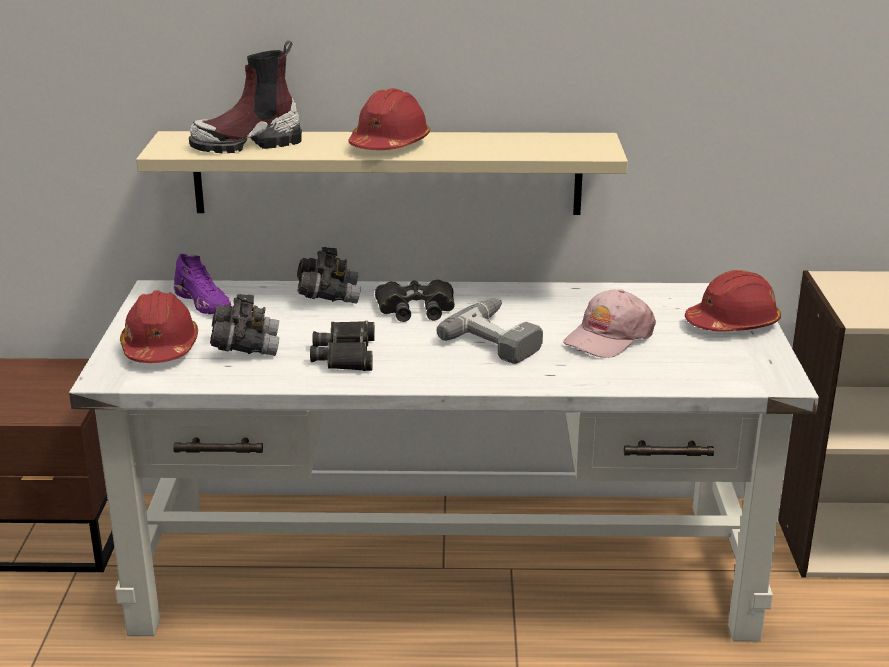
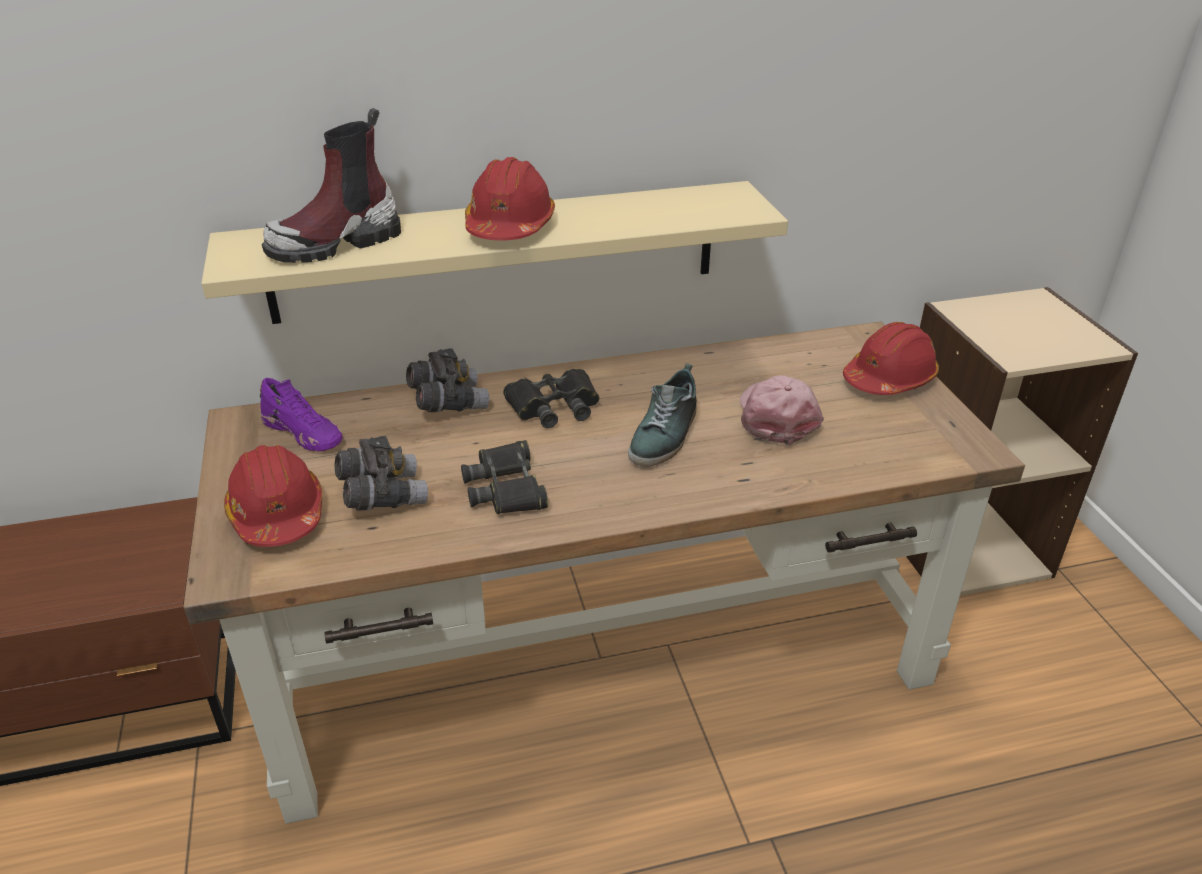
camera: 15 degrees left, 10 degrees up
(447, 566) = (603, 654): white desk -> brown desk
(500, 338) = (665, 435): power drill -> shoe
(608, 337) = (777, 416): pink cap -> pink cap turned 150 degrees clockwise

